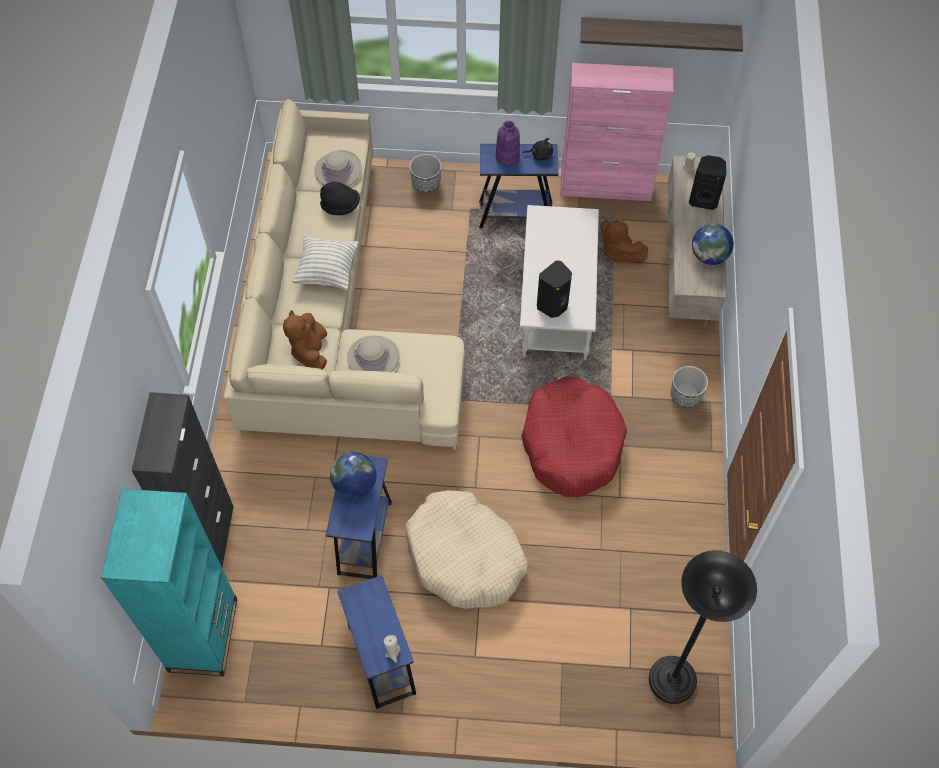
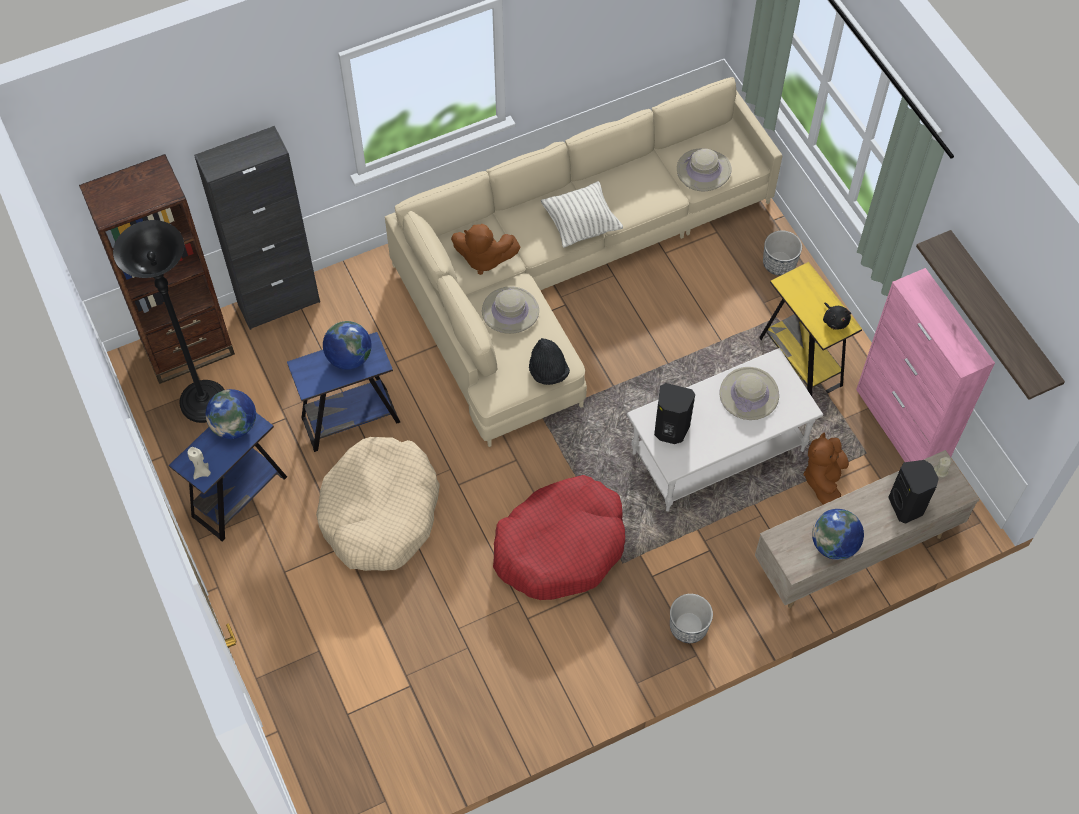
camera: 60 degrees right, 0 degrees up
(203, 635) = (188, 348): turquoise bookcase -> brown bookcase
(310, 352) = (483, 259): brown plush toy -> brown plush toy turned 135 degrees counterclockwise
(341, 206) = (663, 195): black hat -> black hat (548, 371)
(363, 605) = (235, 426): none -> globe
(507, 157) = (809, 294): purple vase -> none
(515, 215) = (800, 361): blue side table -> yellow side table
(554, 243) = (749, 394): none -> beige hat
(672, 680) = (354, 759): black floor lamp -> black floor lamp (204, 403)

